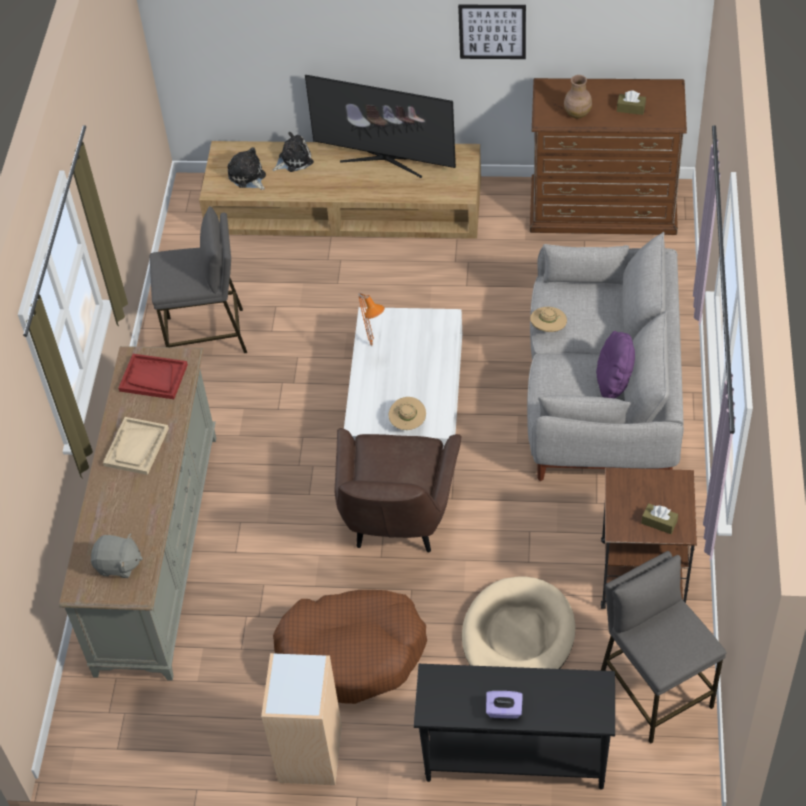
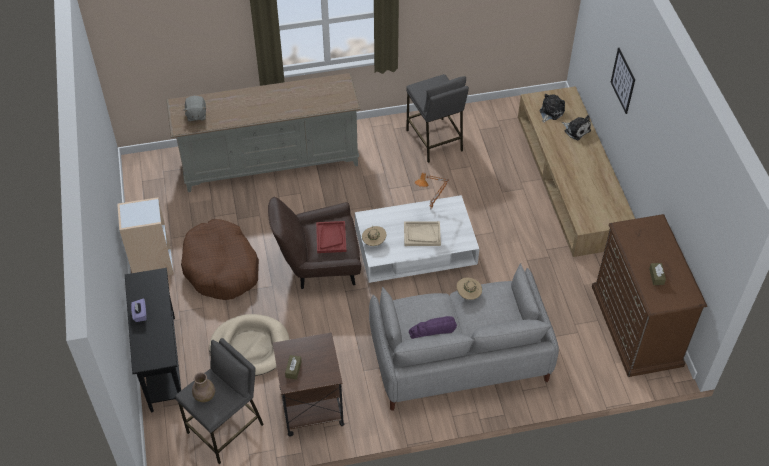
camera: 70 degrees right, 0 degrees up
(136, 447) = (278, 100): beige tray -> beige tray (422, 234)
(153, 378) = (330, 93): red tray -> red tray (331, 237)
(384, 160) = (597, 176): television -> none
(492, 31) = (664, 163): picture -> picture (623, 80)
(577, 113) = (636, 245): brown vase -> brown vase (205, 396)

